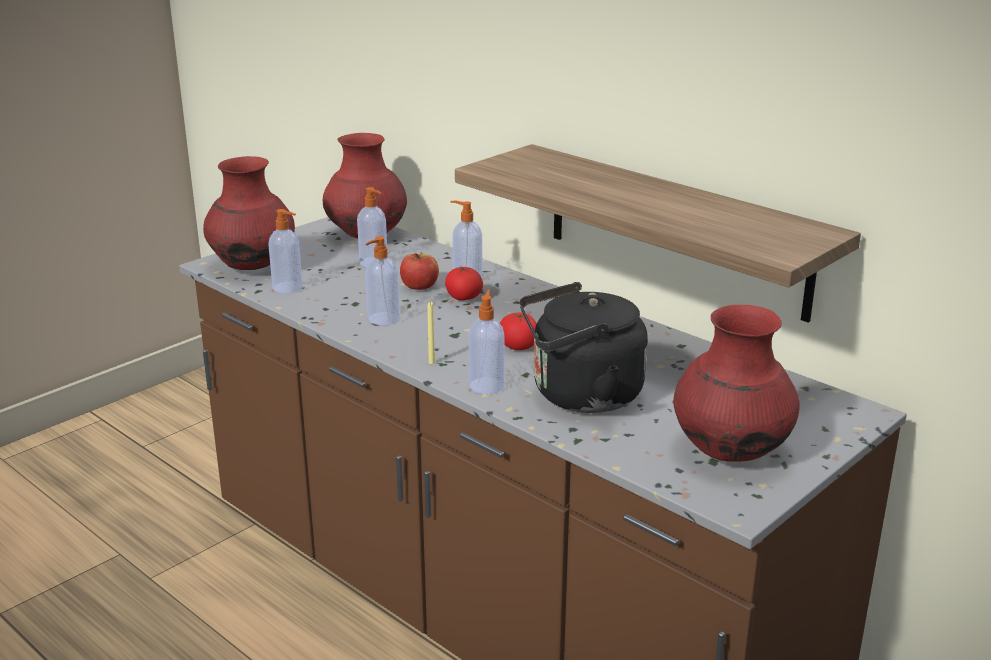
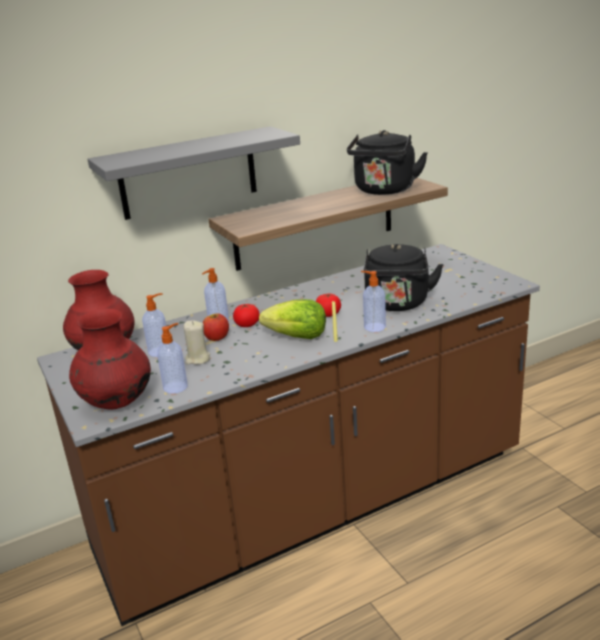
camera: 70 degrees left, 0 degrees up
(358, 286) = (197, 359): none -> beige candle
(382, 319) = (261, 353): soap dispenser -> none
(435, 335) = (297, 337): none -> lettuce
(517, 70) = (188, 173): none -> grey shelf
(728, 225) = (384, 191): none -> black kettle
(730, 451) = (465, 279): red vase -> none

